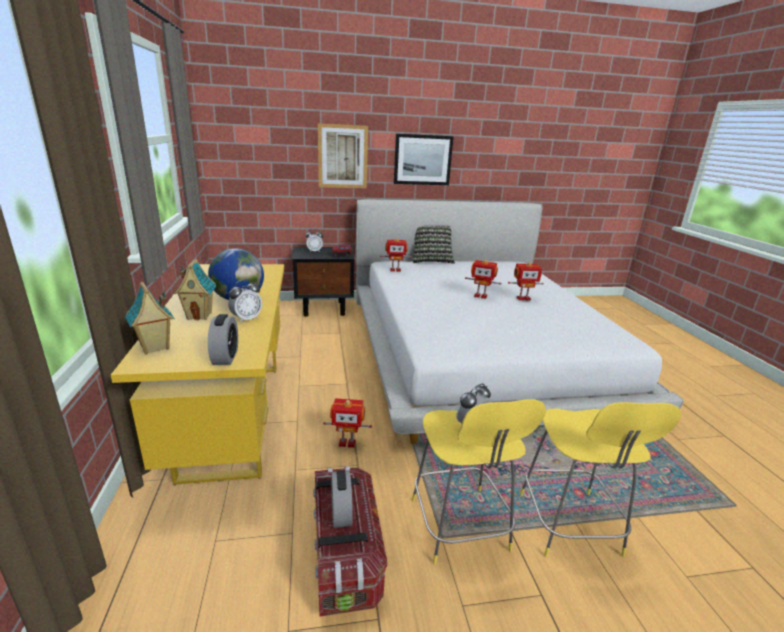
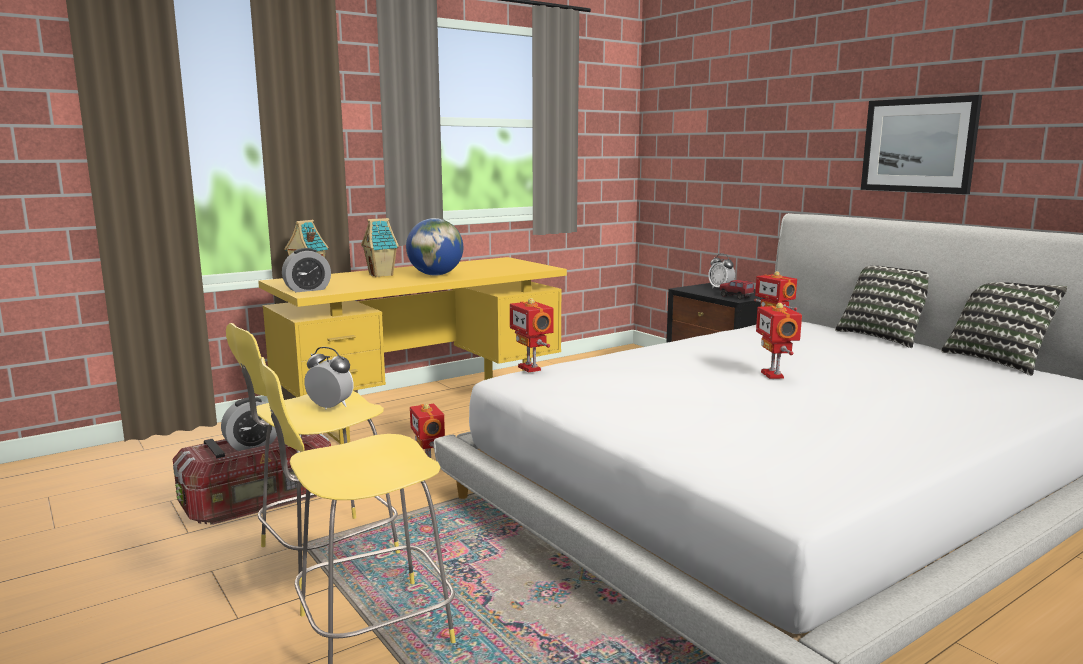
camera: 65 degrees right, 10 degrees down
(246, 319) = (392, 282): alarm clock -> none
(342, 156) = (789, 145): picture -> none
(483, 260) = (998, 360): none -> pillow
(523, 298) = (837, 399): toy robot -> toy robot (531, 368)

